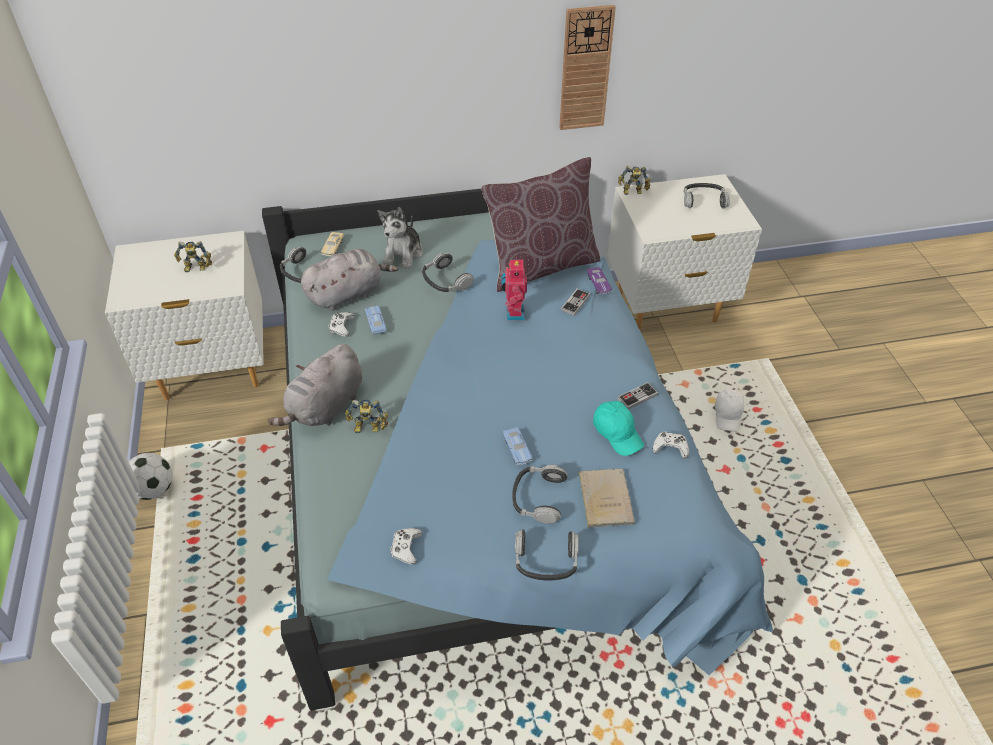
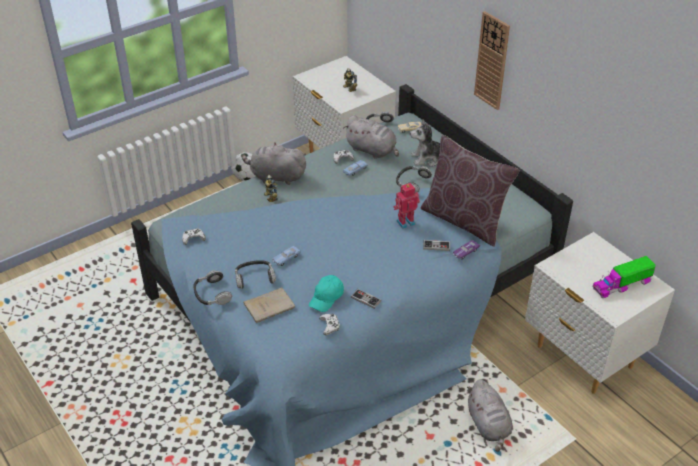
camera: 65 degrees right, 5 degrees down
(585, 69) = (590, 123): wall clock -> wall clock (492, 61)
(633, 192) = (595, 243): toy robot -> none
(704, 201) = (622, 285): headphones -> toy truck
(728, 415) = (488, 425): white cap -> grey plush toy

